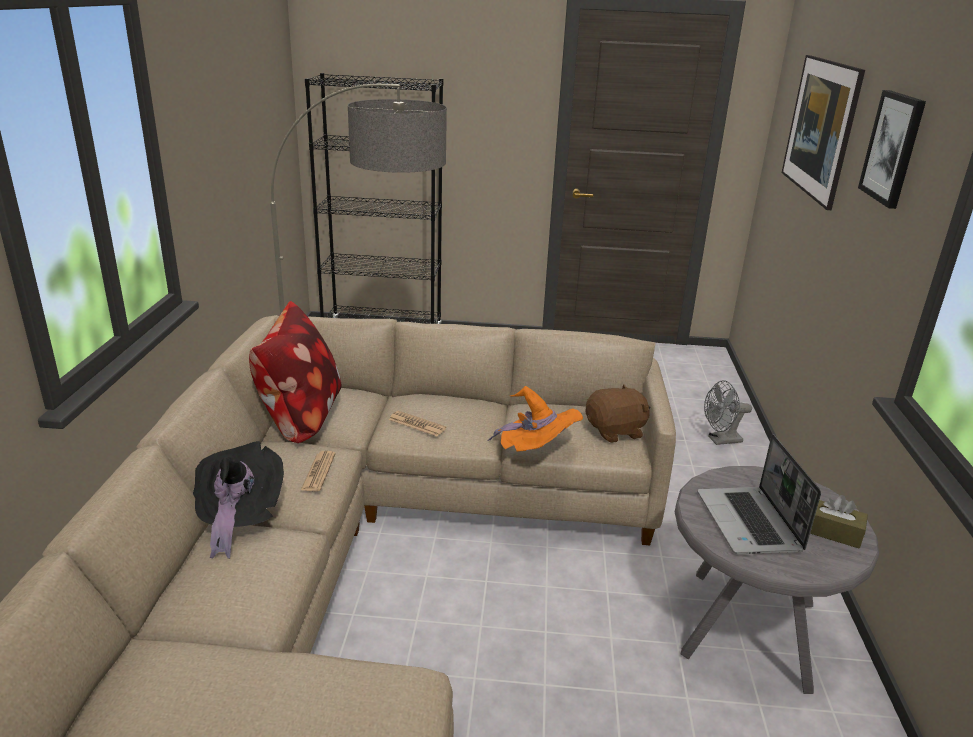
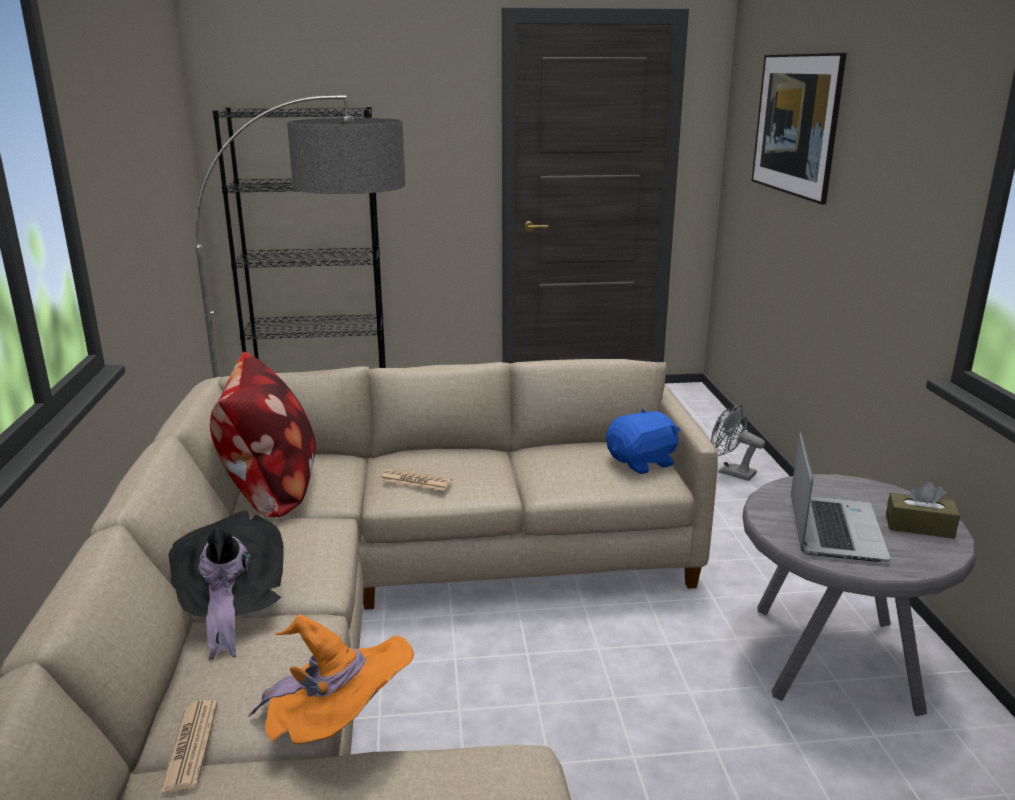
camera: 10 degrees left, 5 degrees down
(318, 472) = (315, 545): newspaper -> newspaper (190, 746)
(536, 452) = (563, 494): orange hat -> orange hat (338, 727)
(615, 431) = (642, 462): brown plush toy -> blue plush toy
(720, 440) = (731, 472): grey fan -> grey fan turned 60 degrees clockwise
(750, 523) = (833, 529): laptop -> laptop turned 150 degrees counterclockwise
(892, 148) = (898, 122): picture -> none

